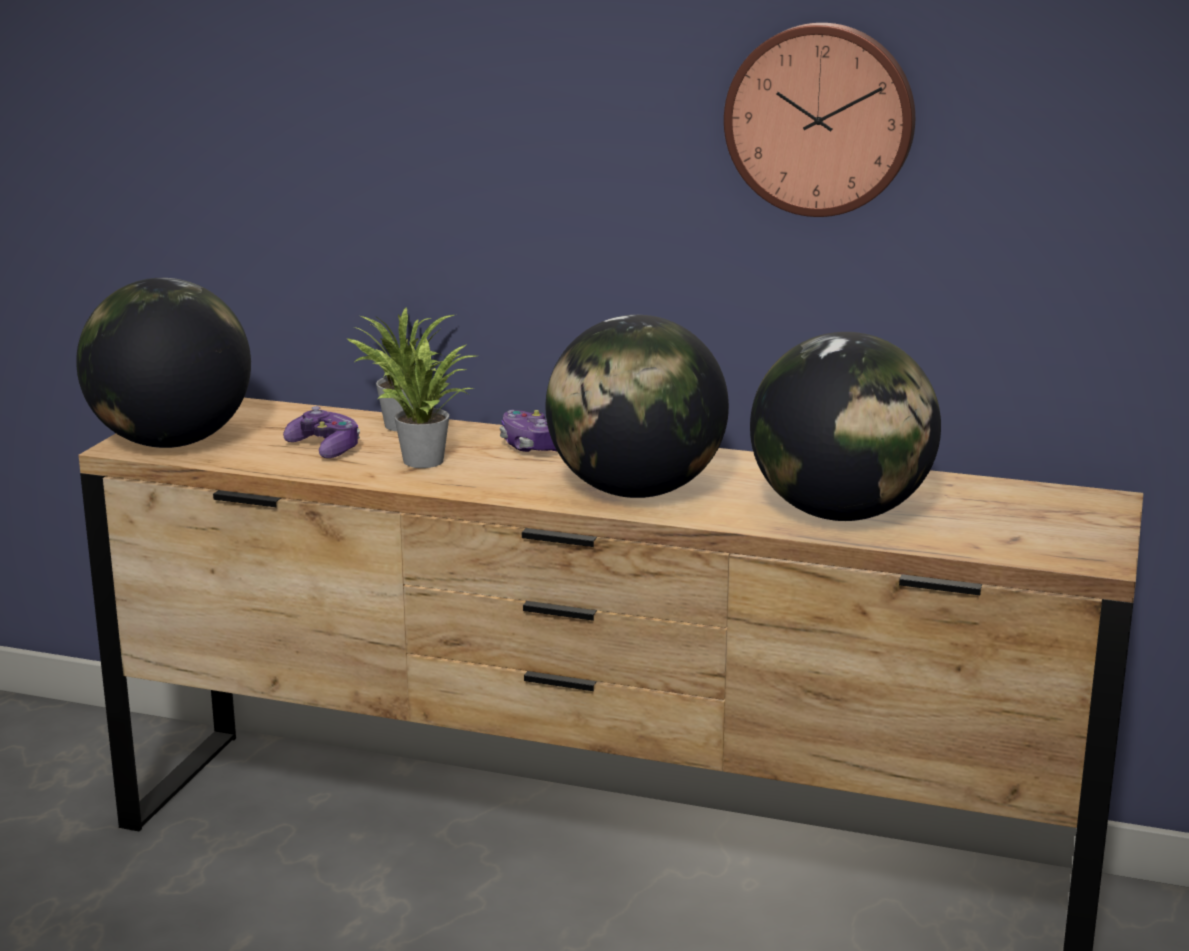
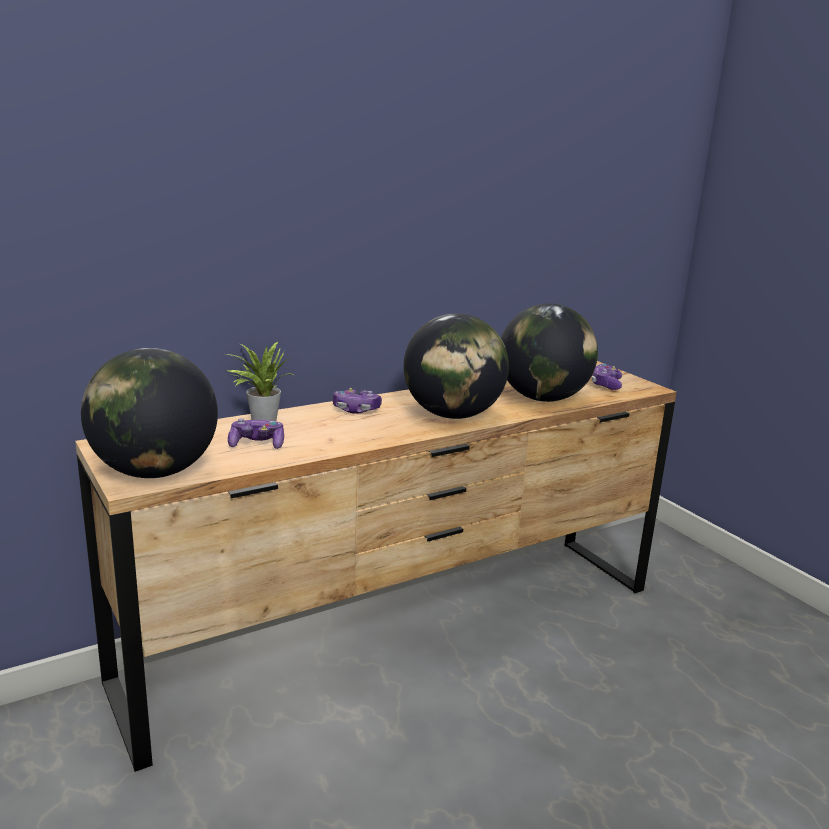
camera: 50 degrees left, 0 degrees up
(429, 460) = (327, 432): potted plant -> none
(820, 119) = (473, 197): wall clock -> none
(1022, 530) = (605, 384): none -> game controller

